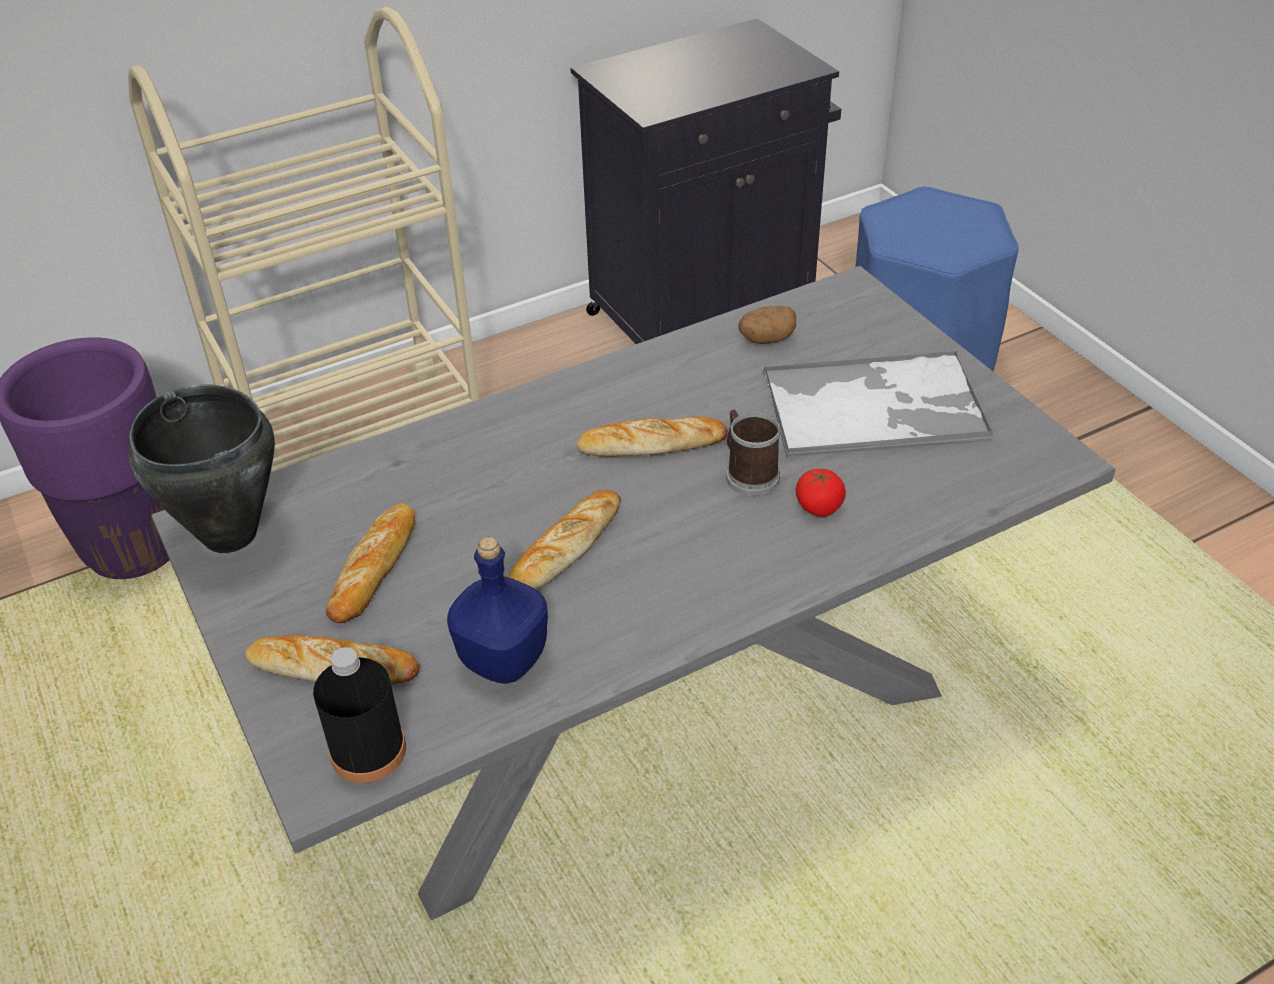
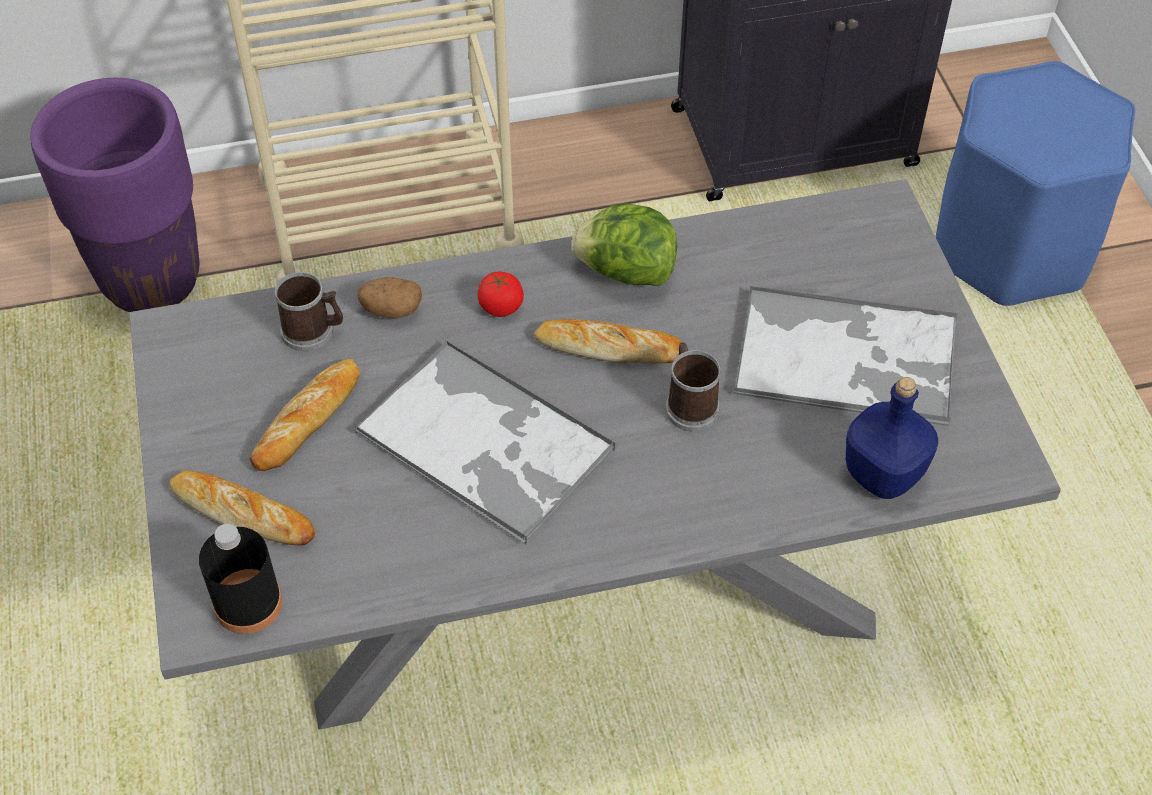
camera: 15 degrees right, 10 degrees up
(229, 535) = (191, 352): black cooking pot -> none
(352, 491) = (313, 331): none -> mug
(505, 660) = (393, 545): blue bottle -> blue bottle (884, 475)
(565, 548) = (486, 442): bread -> tray
(641, 382) = (626, 272): none -> lettuce
(766, 339) = (770, 250): potato -> potato (391, 310)
(819, 507) = (743, 458): tomato -> tomato (501, 306)

